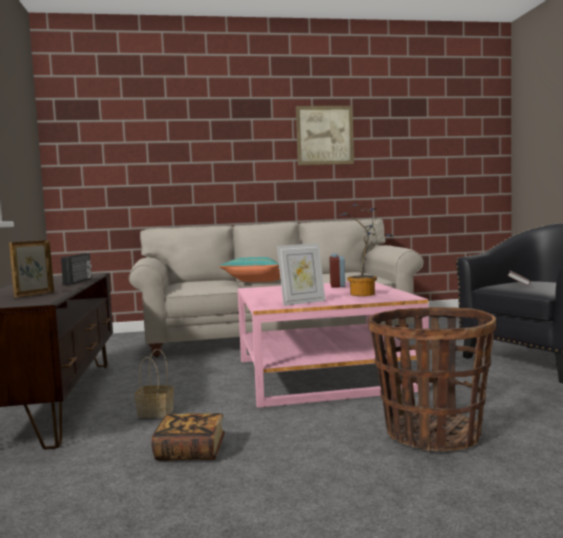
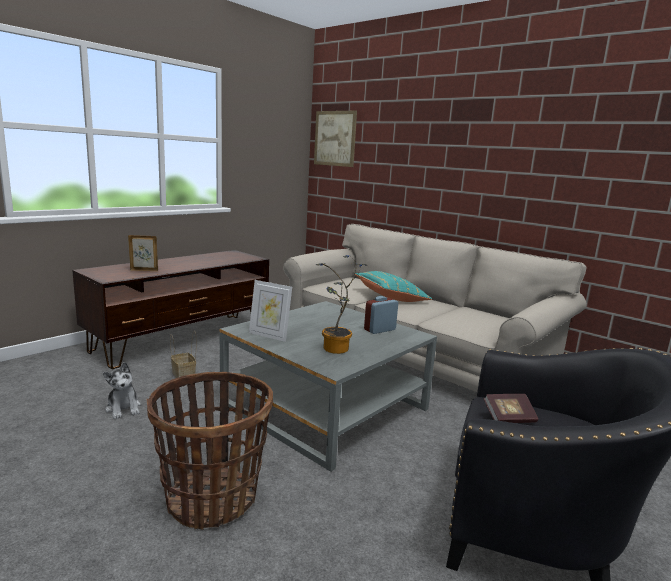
camera: 50 degrees right, 10 degrees up
(79, 281) = (212, 264): radio -> none
(190, 452) = (123, 408): book -> plush toy
(324, 135) = (549, 144): picture -> picture (335, 138)
(324, 374) = (325, 406): pink coffee table -> grey coffee table

